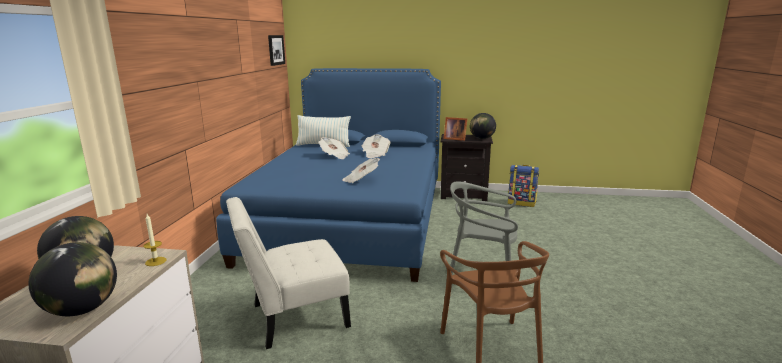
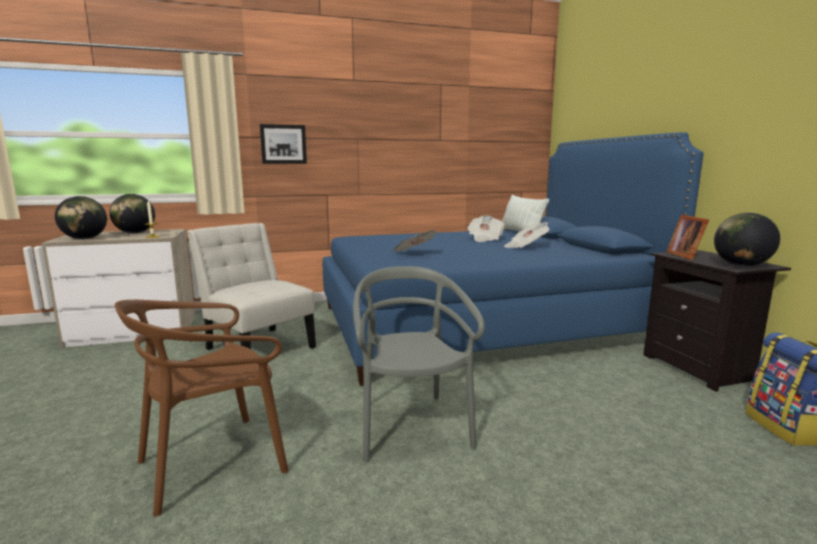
camera: 65 degrees right, 5 degrees down
(275, 50) = (521, 121): picture -> picture (283, 144)

